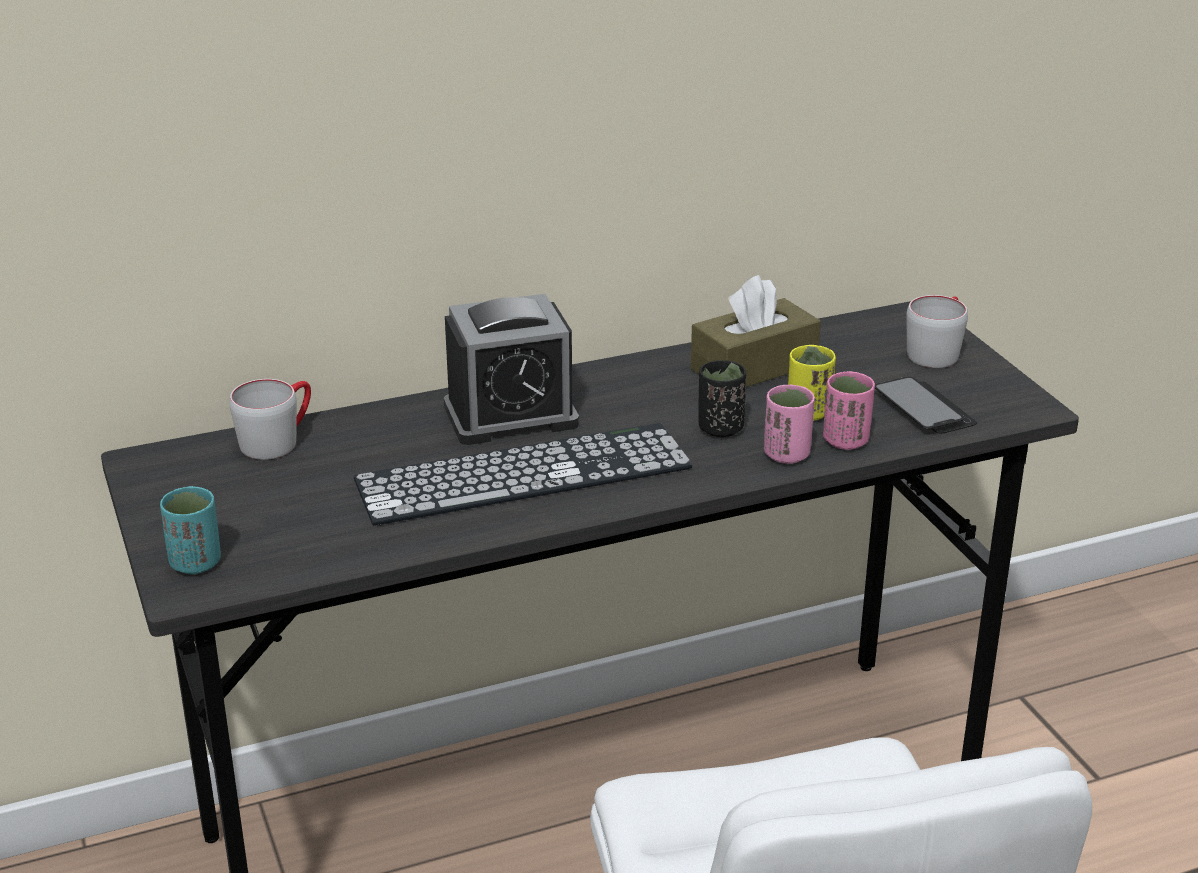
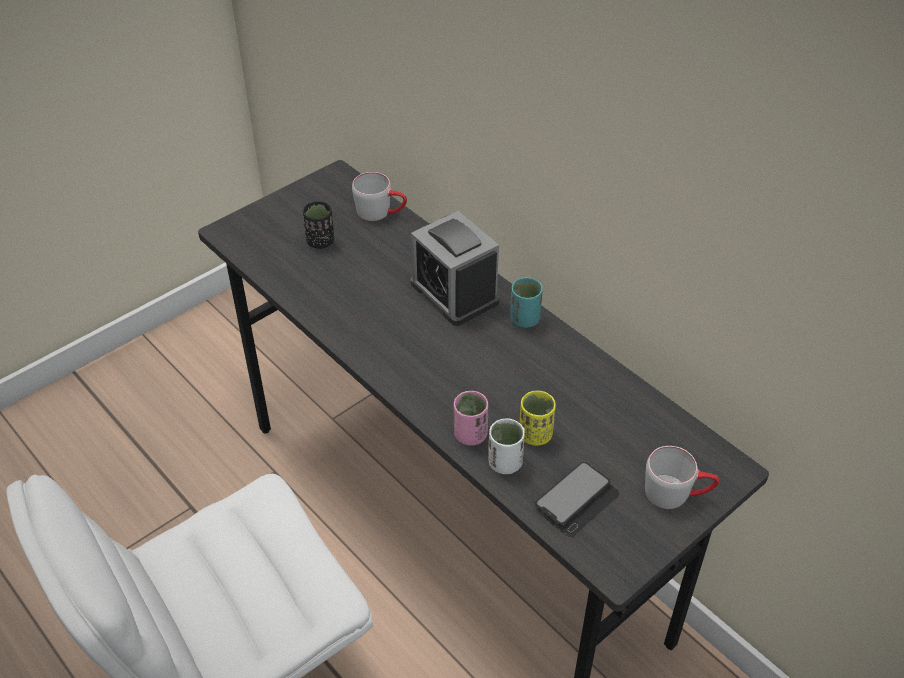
camera: 70 degrees right, 15 degrees up
(195, 563) = (250, 226): turquoise cup -> turquoise cup (524, 319)
(523, 474) = (388, 317): keyboard -> none
(720, 428) = (488, 393): black cup -> black cup (320, 241)
(754, 367) = (585, 391): brown tissue box -> none
(845, 441) = (505, 463): pink cup -> white cup

